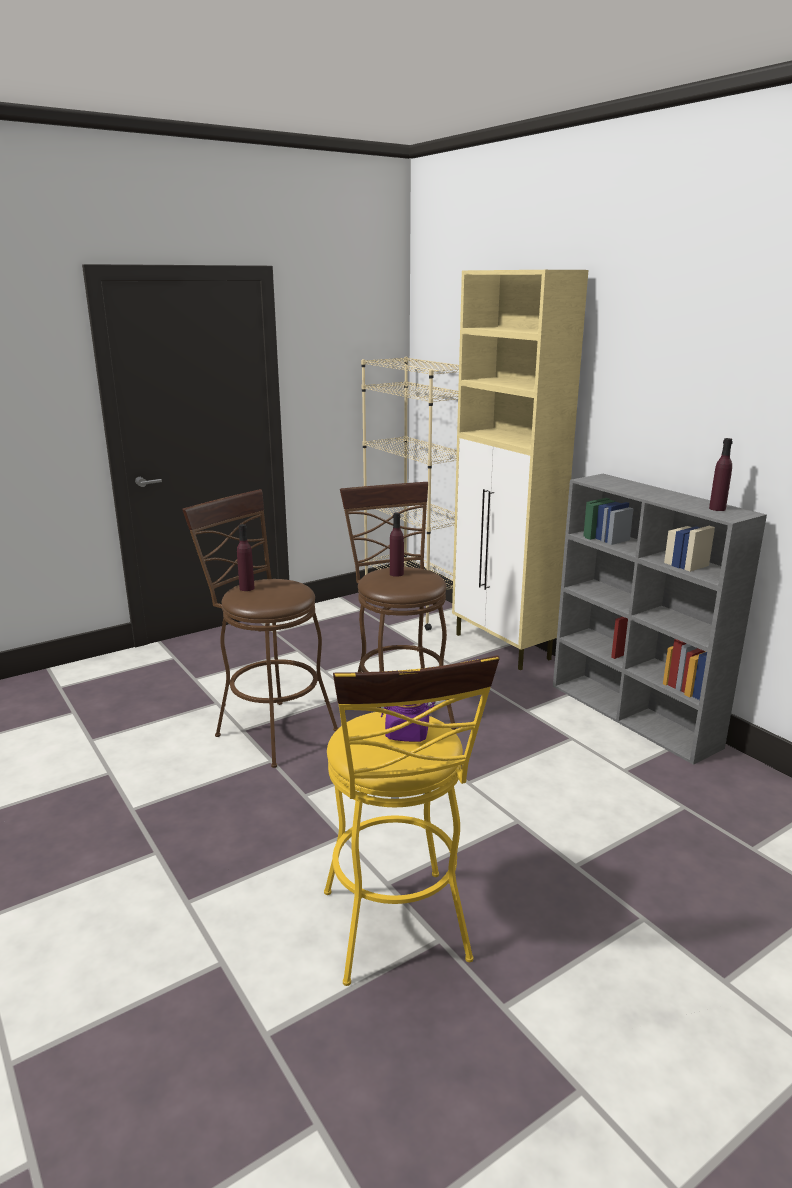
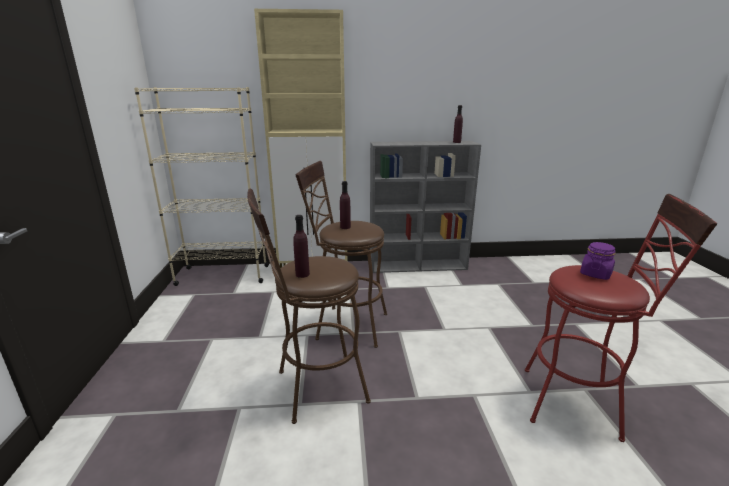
camera: 60 degrees left, 0 degrees up
(398, 935) = (579, 403): yellow stool -> red stool

